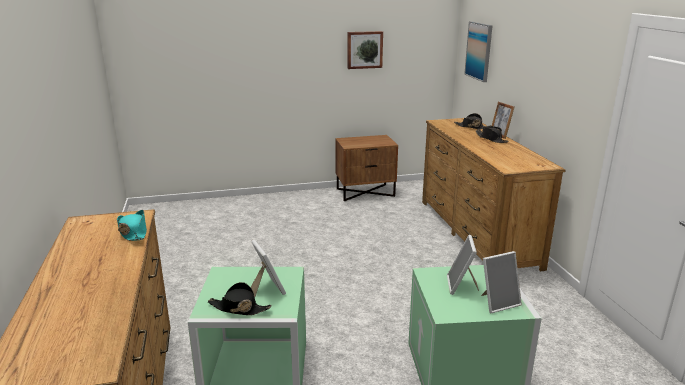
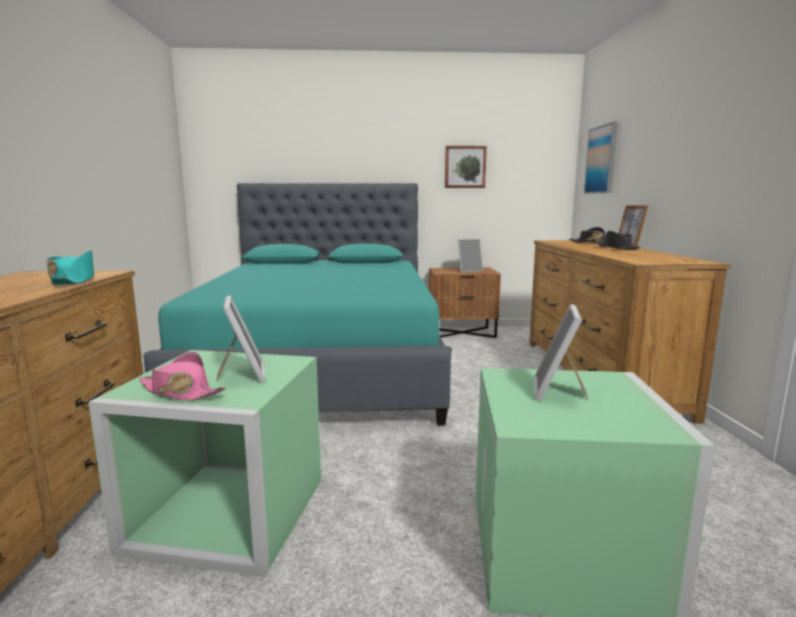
camera: 10 degrees right, 10 degrees down
(239, 308) = (180, 392): black hat -> pink hat
(262, 239) = (322, 365): none -> turquoise bed
(498, 302) = (623, 417): picture frame -> picture frame (469, 271)

